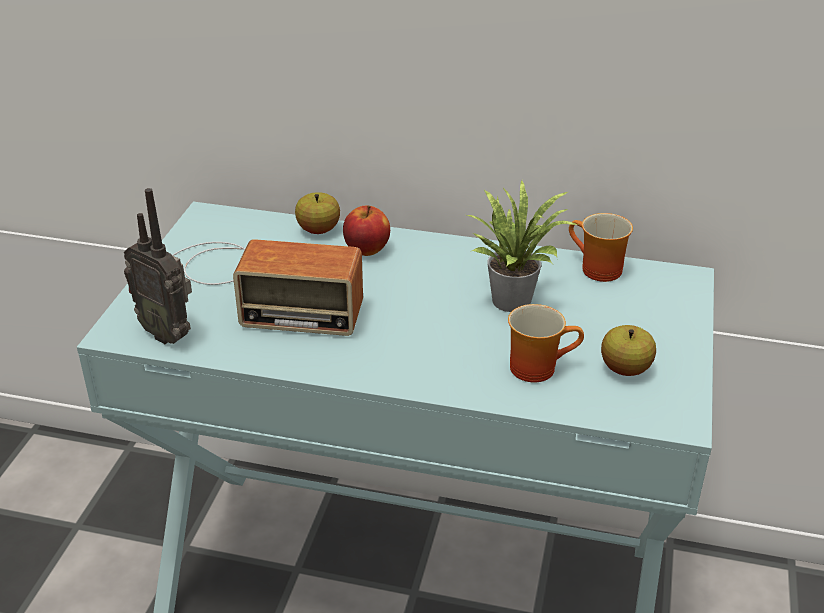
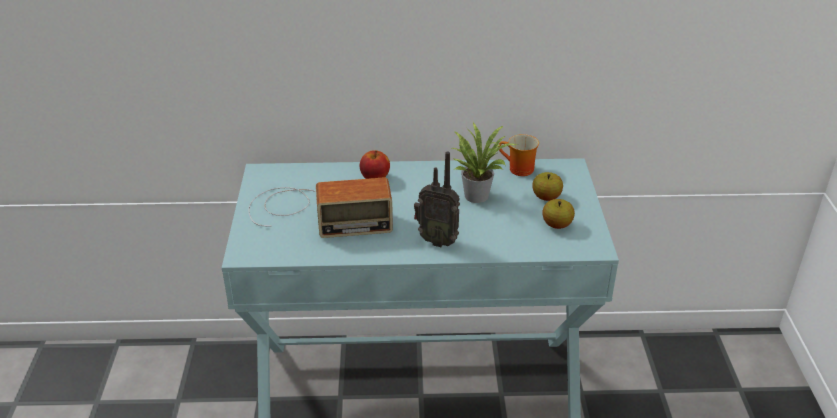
camera: 15 degrees left, 0 degrees up
(168, 333) = (276, 249): radio -> radio (437, 240)
(318, 230) = (338, 170): apple -> apple (546, 197)
(537, 366) = (507, 231): mug -> none

